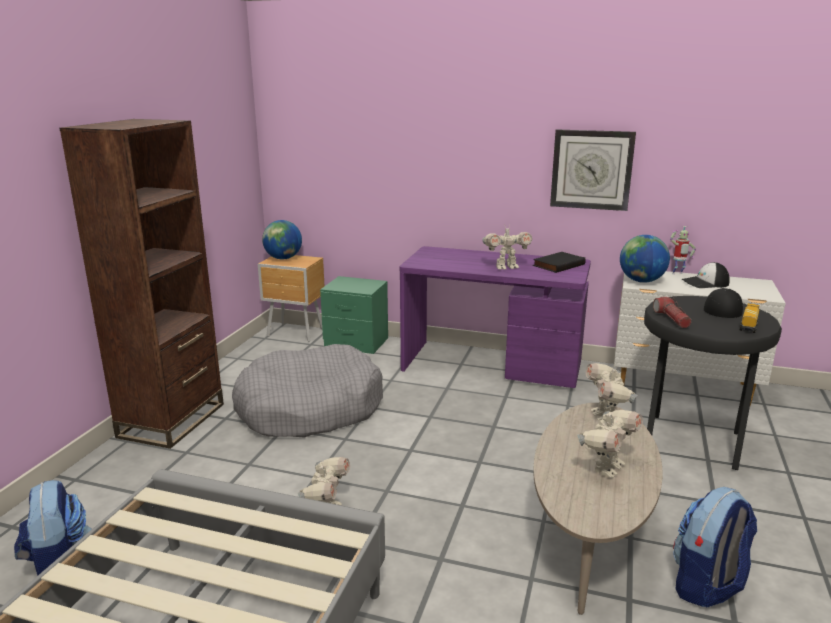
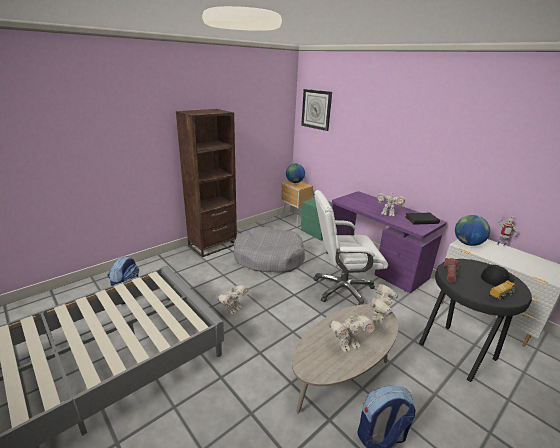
camera: 30 degrees right, 5 degrees up
(476, 415) = (342, 289): none -> white office chair
(591, 169) = (458, 167): wall clock -> wall clock (316, 109)
(705, 283) = (514, 257): cap -> none

